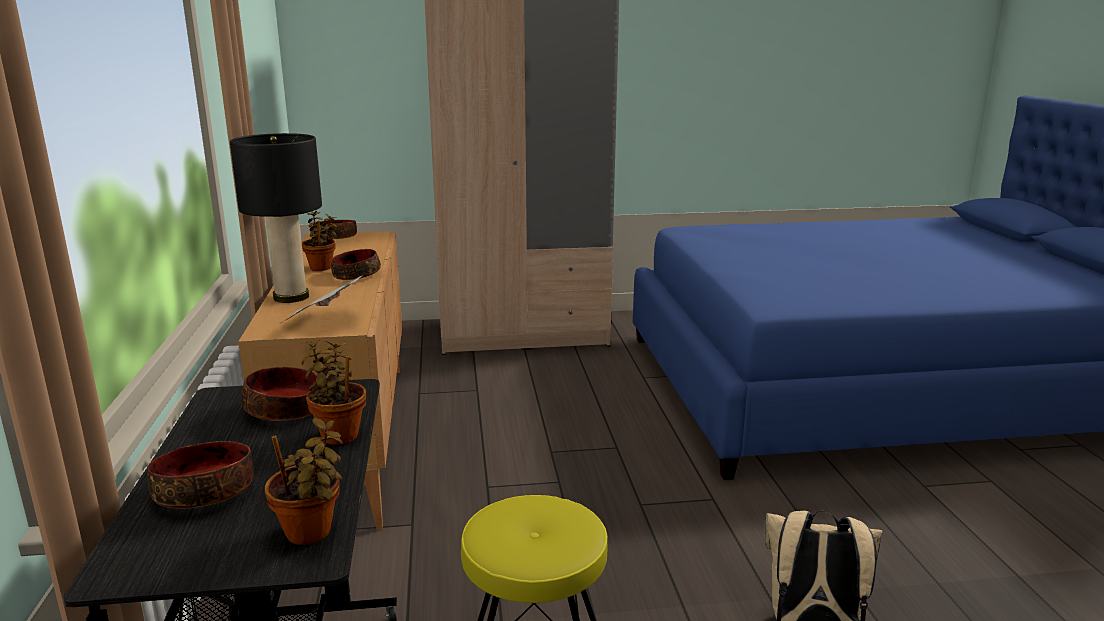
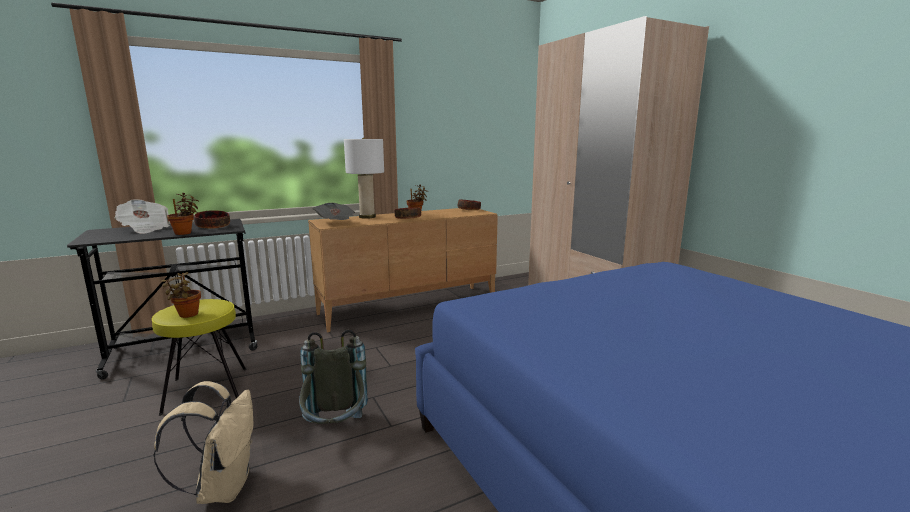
camera: 70 degrees right, 5 degrees down
(206, 492) = (145, 229): bowl -> newspaper
(291, 297) = (367, 217): black table lamp -> white table lamp
(312, 534) = (101, 239): potted plant -> potted plant (187, 315)
(712, 539) = (336, 431): none -> grey backpack

